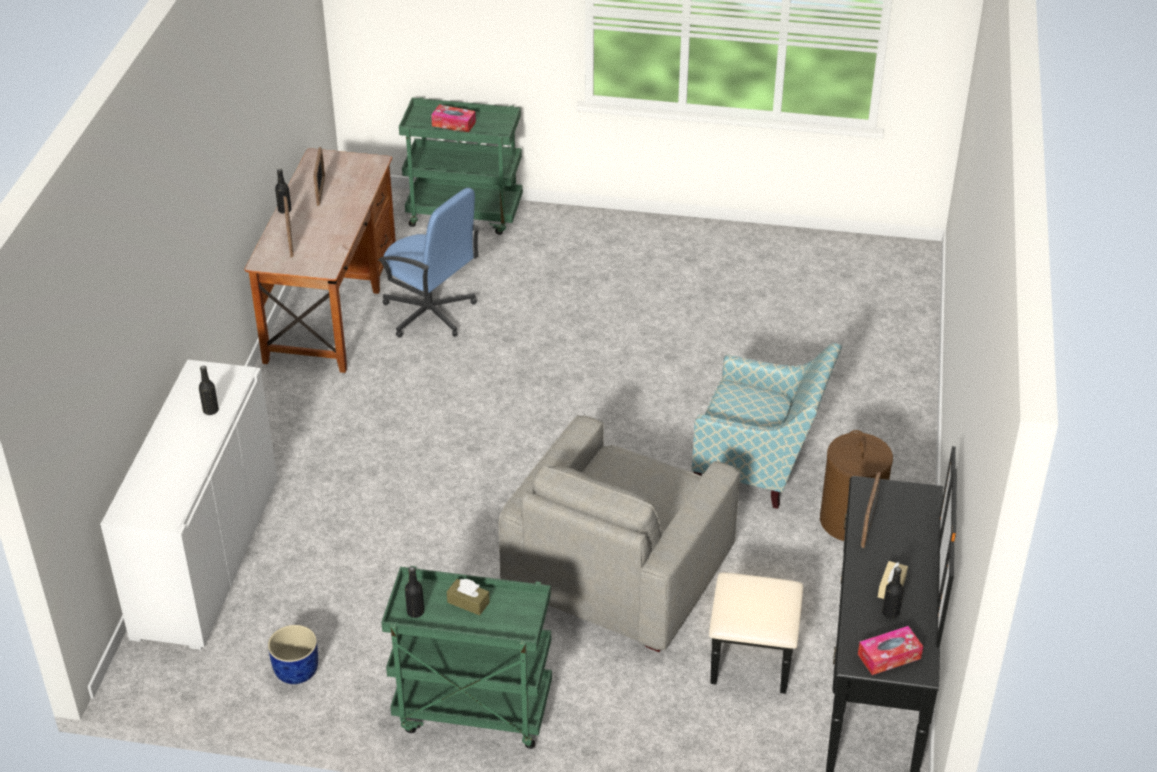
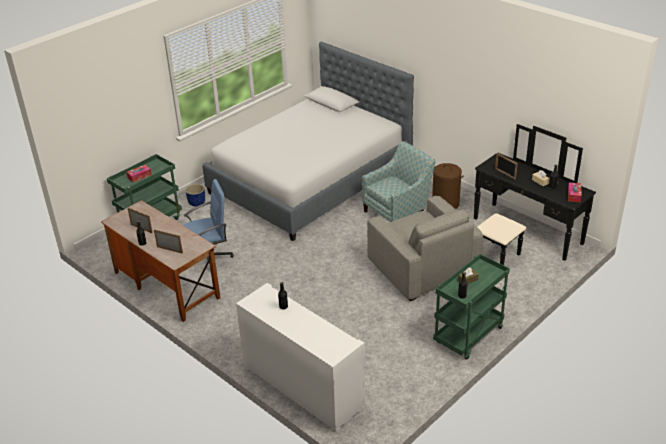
camera: 55 degrees left, 5 degrees down
(297, 670) = (403, 381): blue planter -> blue planter (197, 202)
(752, 319) = (311, 179): none -> bed

